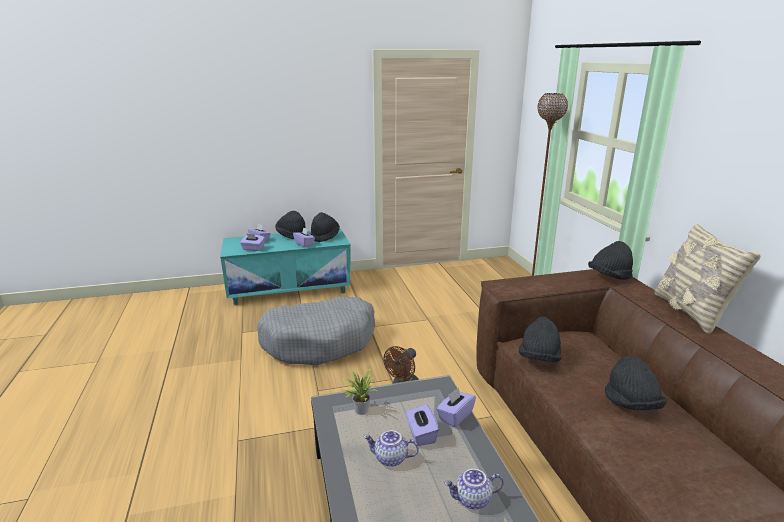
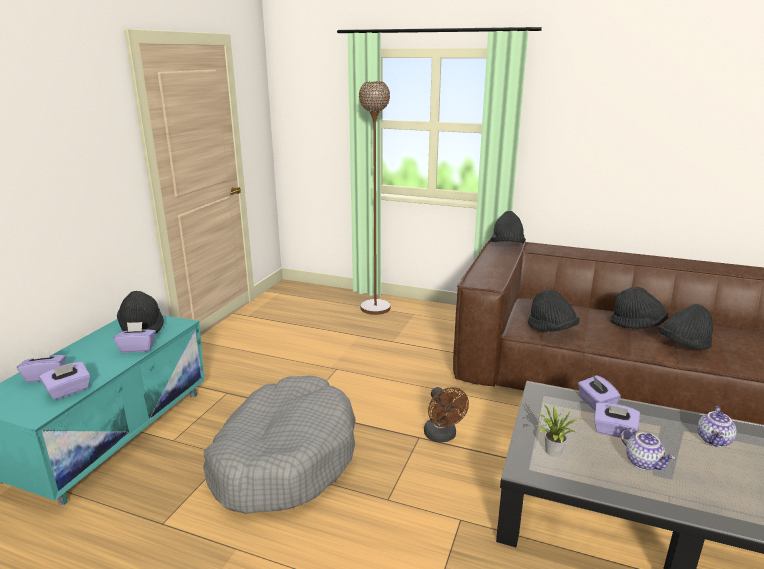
camera: 55 degrees left, 0 degrees up
(292, 235) = (85, 347): black hat -> black hat (683, 345)
(390, 459) = (643, 462): teapot -> teapot turned 75 degrees counterclockwise
(690, 312) = (586, 249): beige pillow -> none

